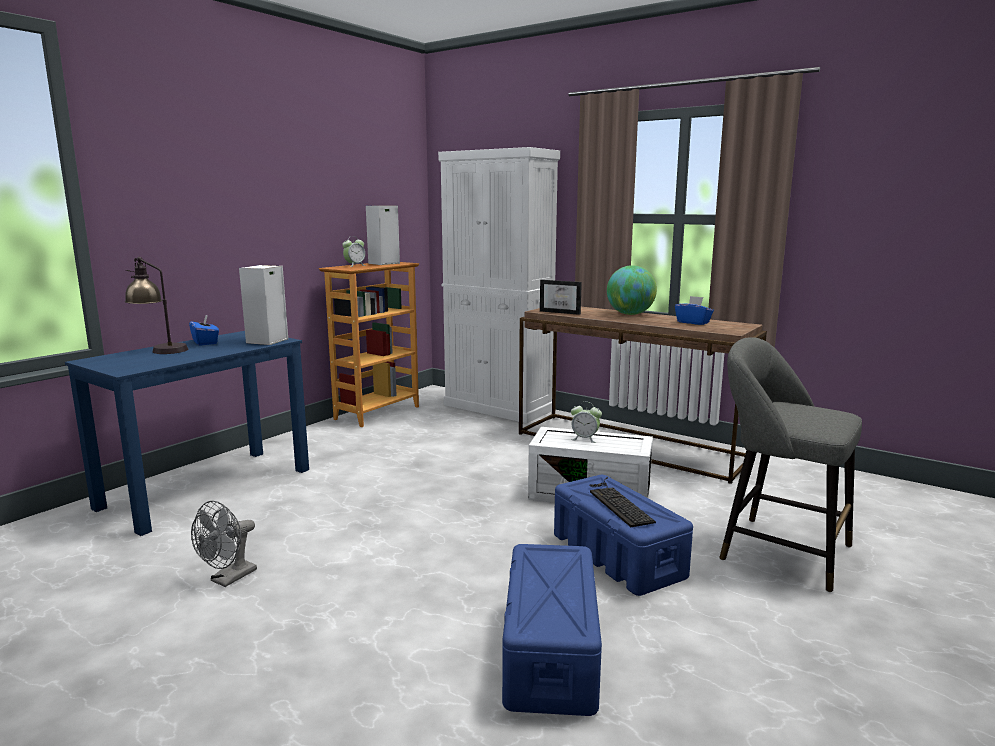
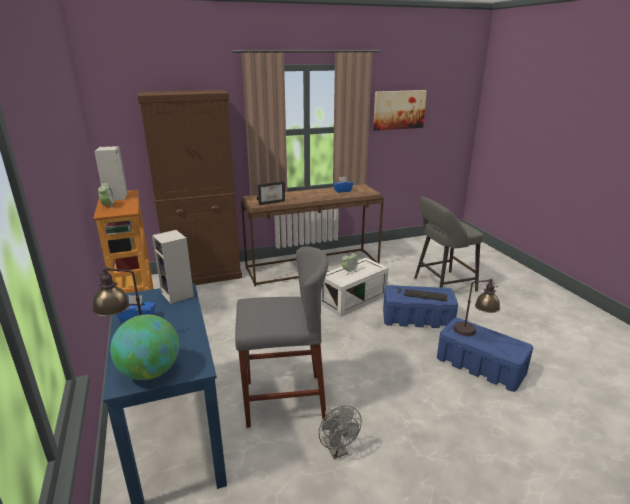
camera: 55 degrees left, 10 degrees up
(301, 520) = (284, 400): none -> grey stool
(498, 407) = (203, 275): white cabinet -> brown cabinet
(554, 571) = (473, 332): none -> table lamp
(630, 314) = (303, 193): globe -> globe (150, 372)
(879, 188) = (399, 110): none -> picture

